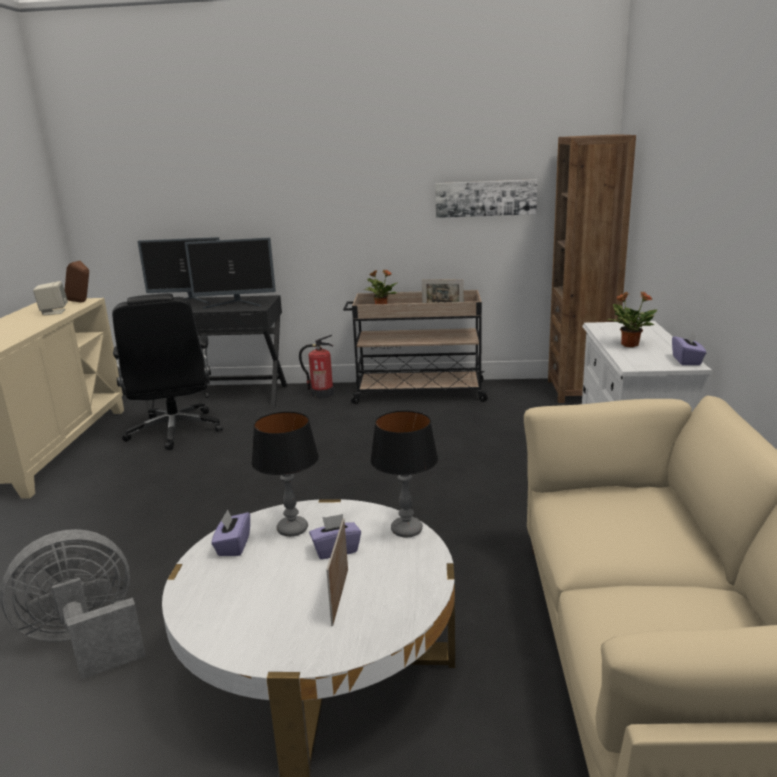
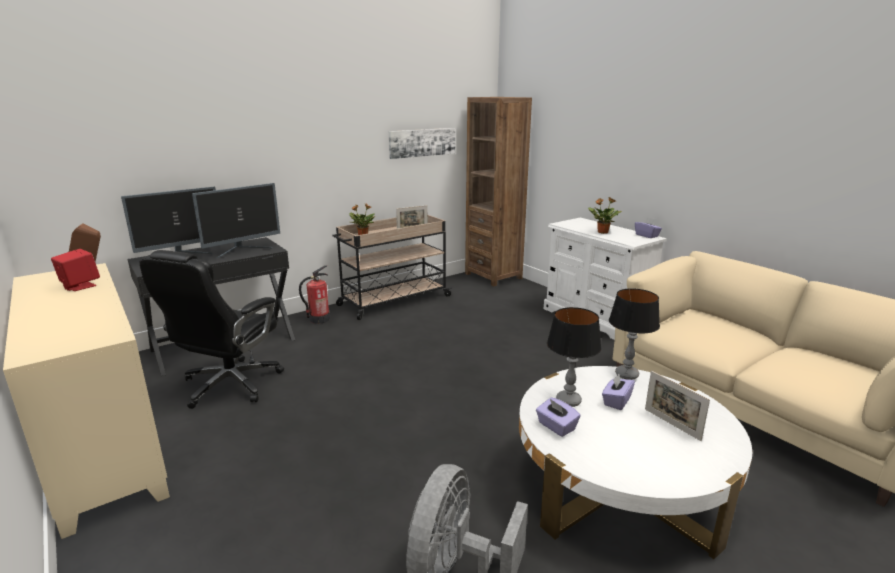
camera: 40 degrees left, 0 degrees up
(54, 312) = (80, 286): beige speaker -> red speaker
(175, 431) = (229, 385): black office chair -> black office chair turned 75 degrees clockwise

